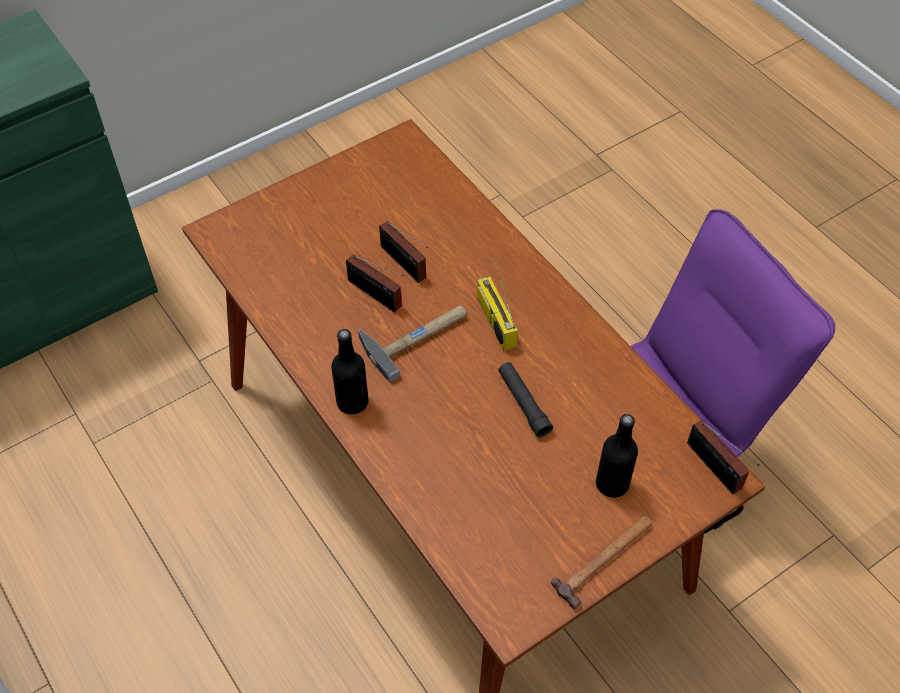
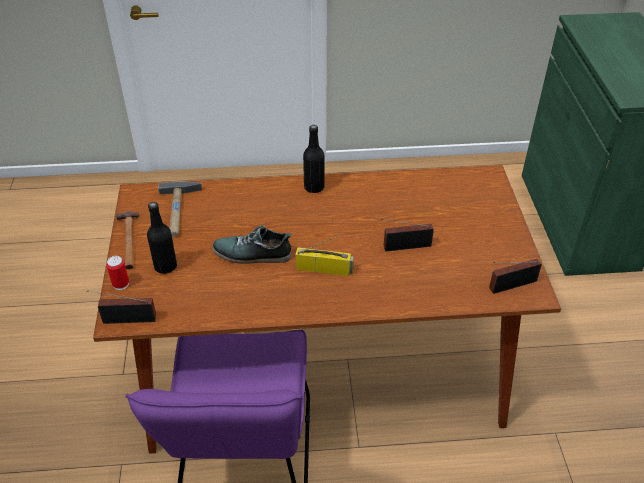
camera: 120 degrees right, 10 degrees down
(377, 296) = (386, 224): radio -> radio (509, 285)
(416, 336) = (340, 229): hammer -> hammer (179, 211)
(523, 403) = (252, 254): black flashlight -> shoe
(676, 514) = (120, 284): none -> can

